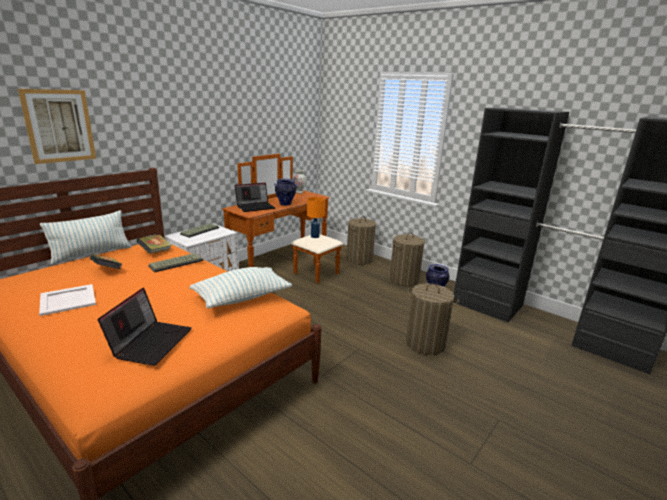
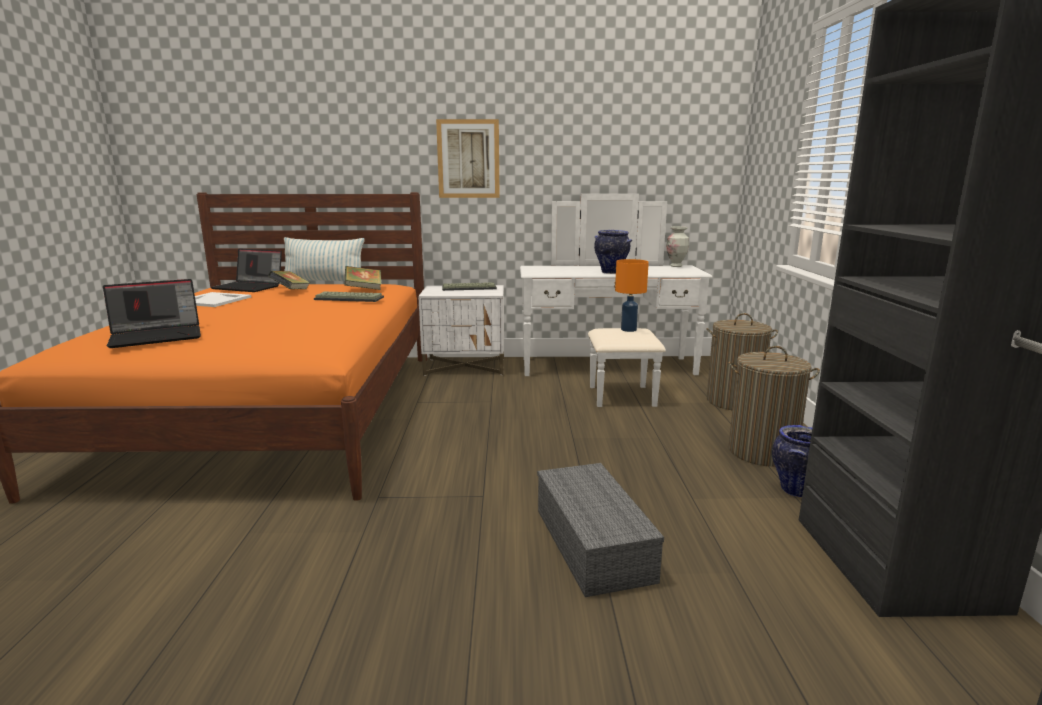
camera: 50 degrees right, 5 degrees down
(59, 126) = (320, 135): picture -> picture (468, 159)
(242, 297) = (307, 333): pillow -> none
(255, 207) = (562, 269): laptop -> laptop (250, 287)
(288, 261) = (611, 373): brown dresser -> white dresser
(425, 343) = (595, 545): laundry basket -> grey storage box

